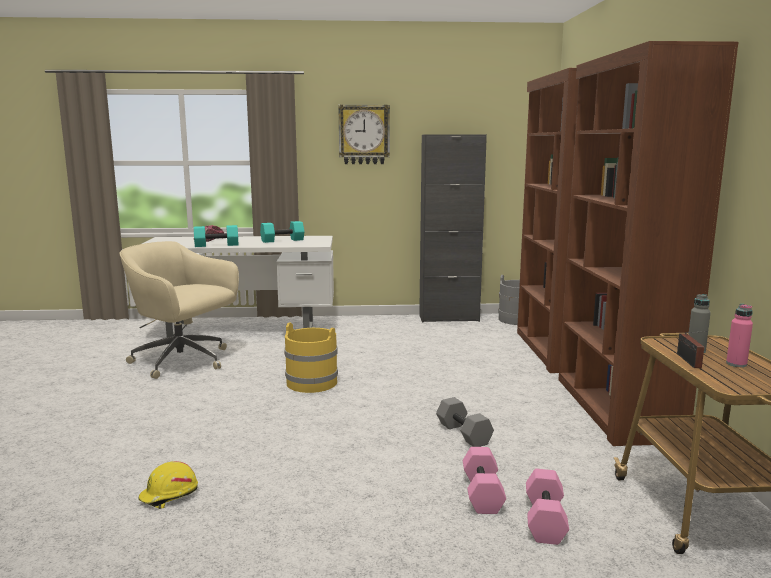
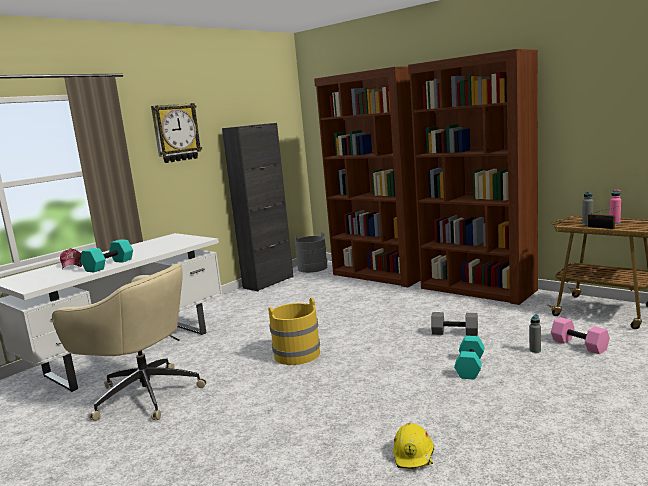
camera: 45 degrees left, 0 degrees up
(183, 361) = (144, 394): beige office chair -> beige office chair turned 135 degrees counterclockwise
(282, 240) = (152, 246): turquoise dumbbell -> turquoise dumbbell (469, 367)
(483, 493) = (535, 350): pink dumbbell -> grey bottle

